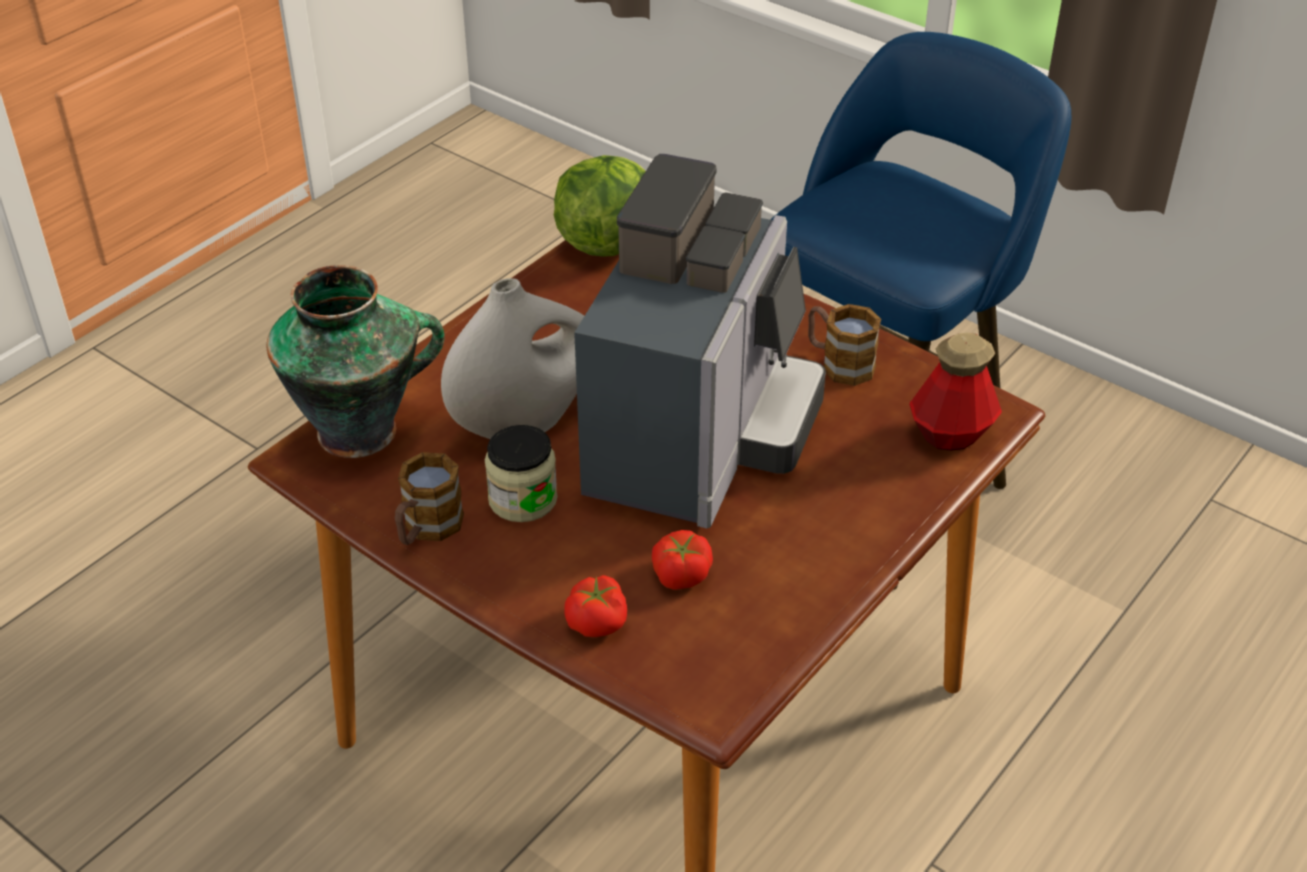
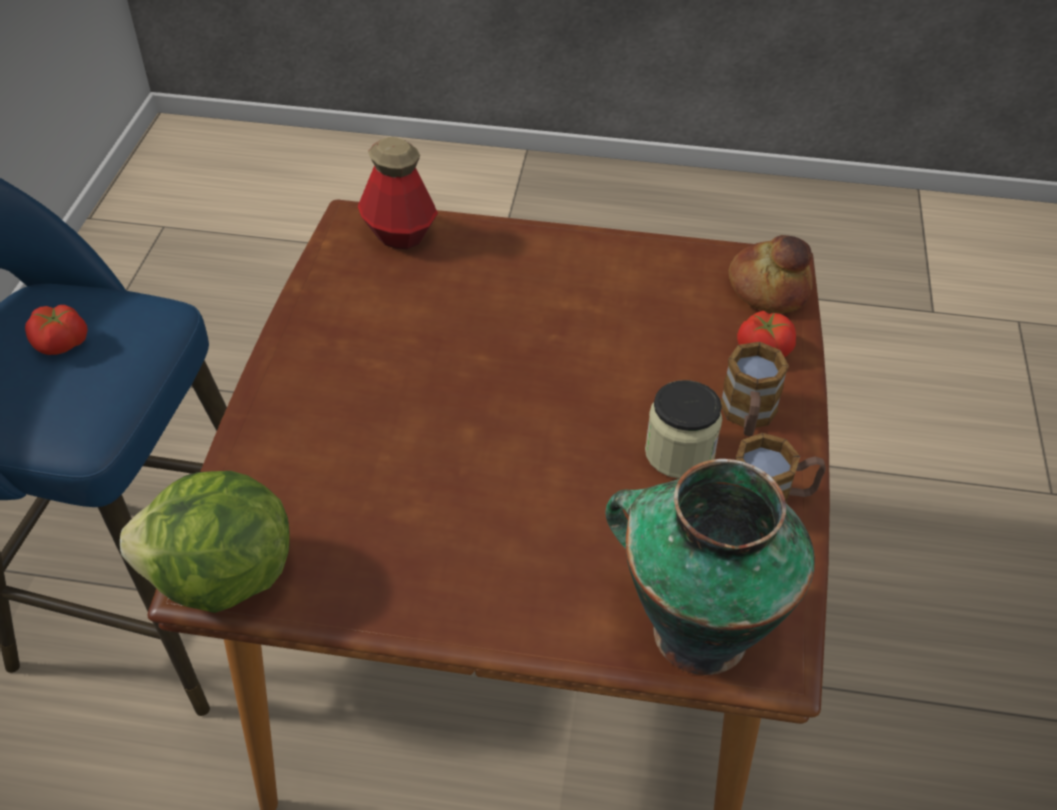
camera: 120 degrees left, 5 degrees up
(524, 421) = (580, 502): white vase -> none
(680, 574) = (676, 324): tomato -> tomato (61, 344)
(680, 676) = (769, 288): none -> bread
(701, 440) = (513, 370): coffee machine -> none
(839, 363) = (344, 321): mug -> mug (747, 417)

